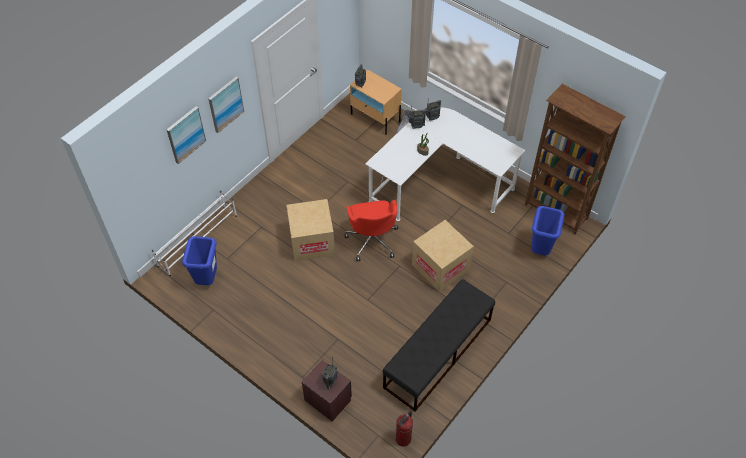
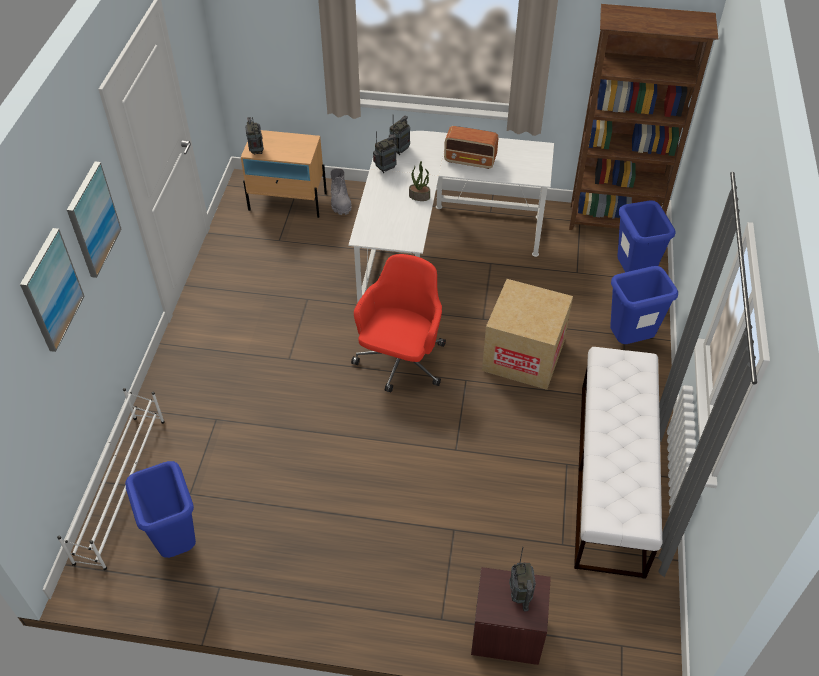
camera: 30 degrees left, 5 degrees down
(312, 242) = (312, 406): cardboard box -> none
(372, 240) = (401, 362): red office chair -> red office chair turned 120 degrees counterclockwise
(403, 439) = (661, 630): fire extinguisher -> none
(437, 353) = (611, 476): black bench -> white bench
(467, 141) = (470, 160): none -> radio
(507, 287) = (630, 340): none -> blue trash can

